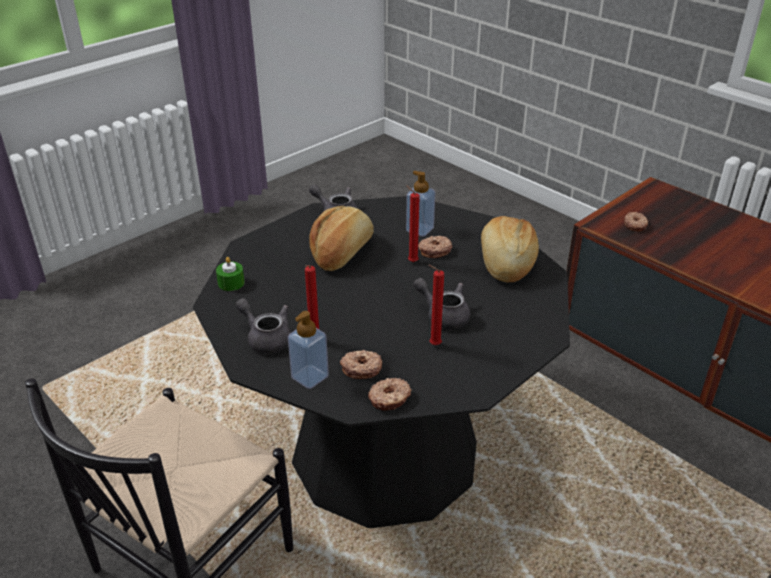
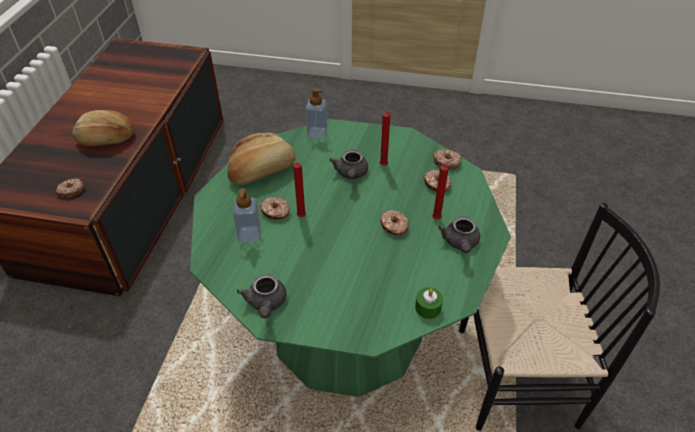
camera: 125 degrees left, 10 degrees up
(310, 377) = (468, 202): soap dispenser -> soap dispenser (317, 133)
(338, 308) = (394, 226): none -> donut
(342, 252) = (323, 264): bread -> bread (106, 139)
(385, 452) = (347, 328): black dining table -> green dining table

